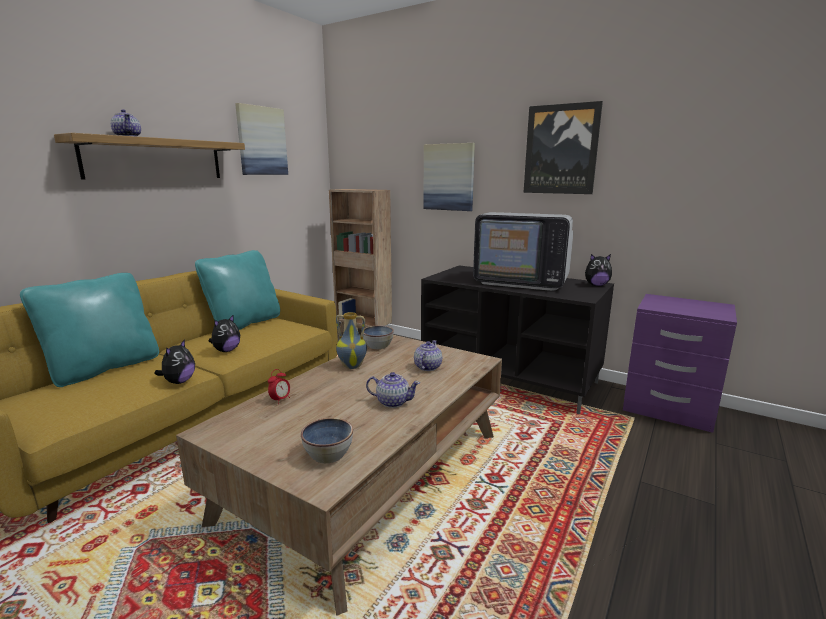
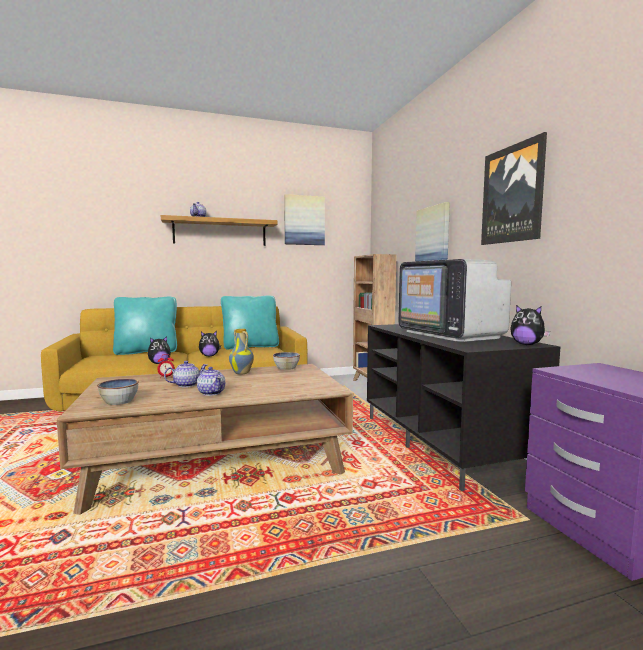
camera: 40 degrees right, 10 degrees down
(427, 367) = (283, 384): teapot -> teapot (186, 385)

